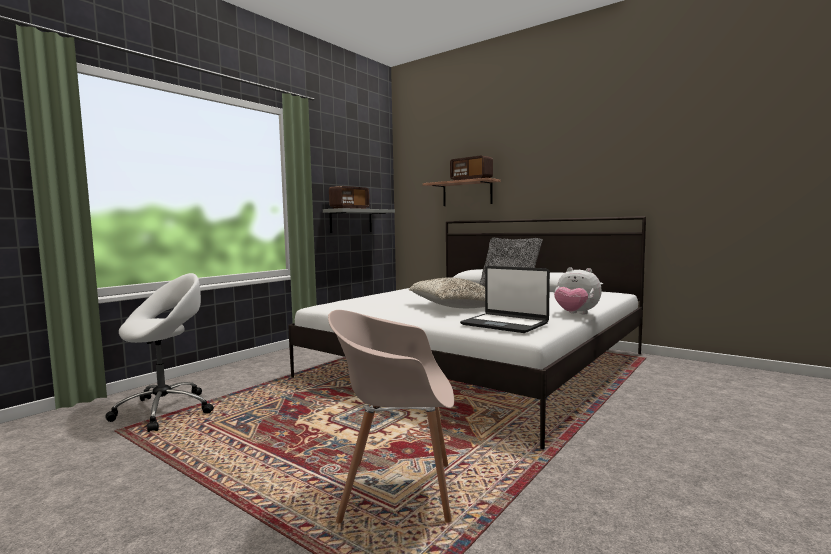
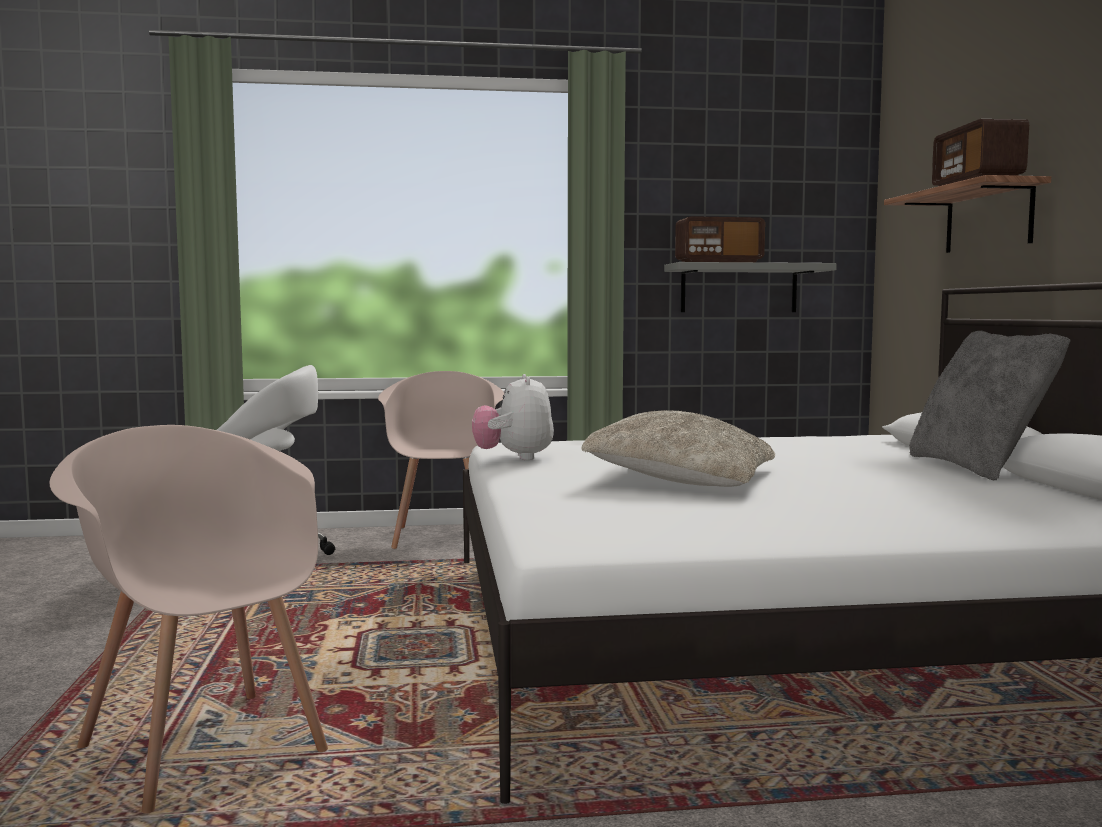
camera: 45 degrees right, 0 degrees up
(243, 369) = (443, 537): none -> beige chair
(505, 324) = (607, 519): laptop -> none
(575, 314) = (855, 537): plush toy -> plush toy (514, 458)

